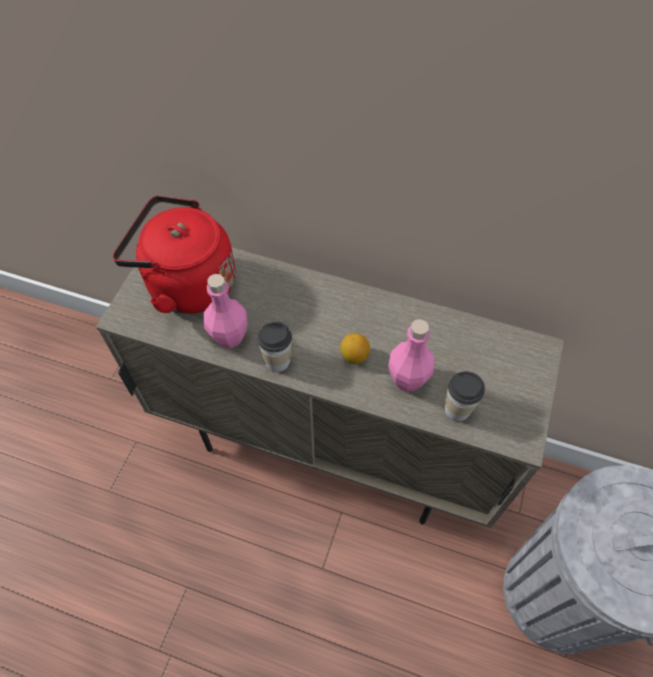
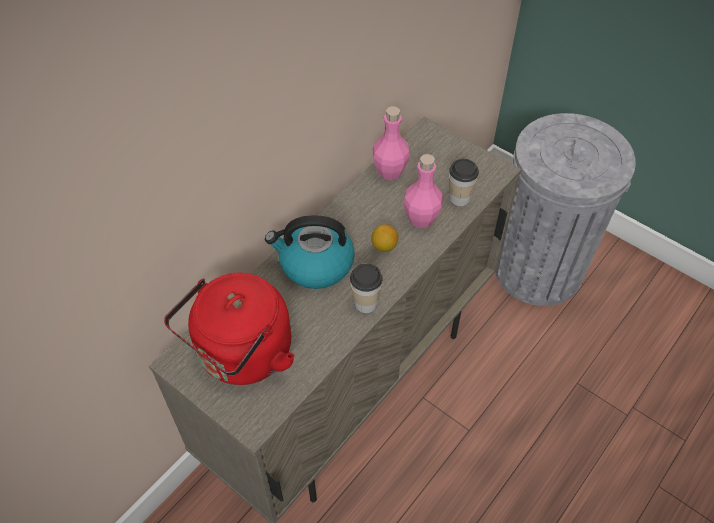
camera: 70 degrees left, 5 degrees down
(229, 337) = (323, 334): pink bottle -> pink bottle (390, 172)
(306, 305) = (315, 264): none -> kettle

